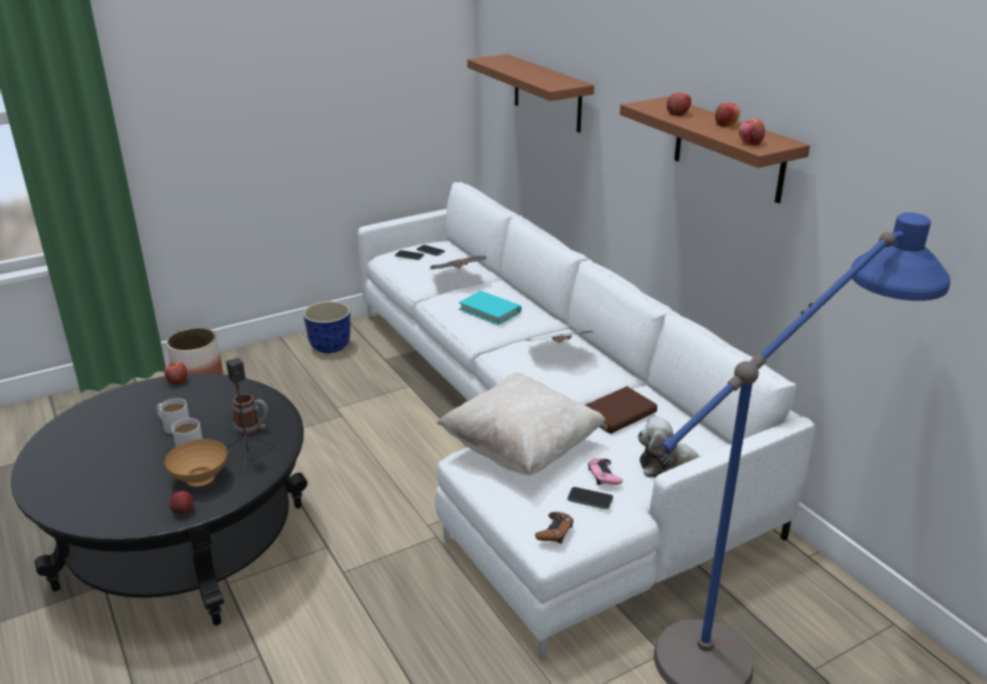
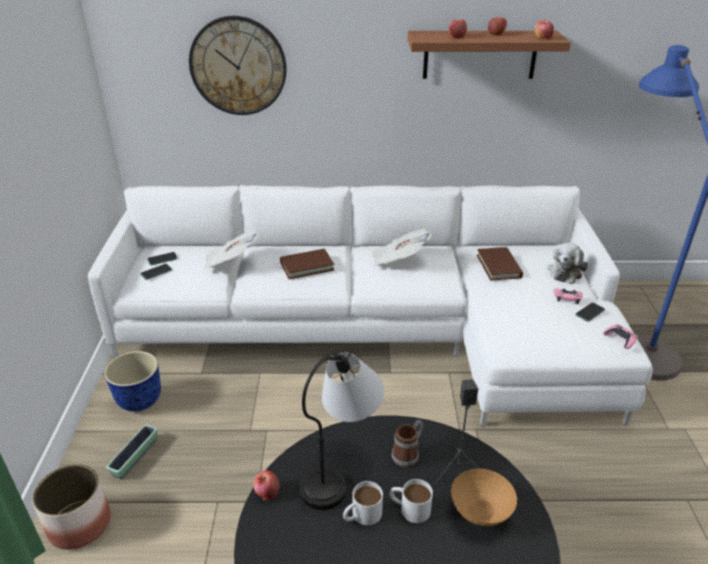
camera: 60 degrees left, 5 degrees up
(183, 511) = (530, 539): apple -> none
(218, 403) = (342, 468): none -> table lamp
(271, 370) = (135, 457): none -> planter
(490, 311) = (307, 266): turquoise book -> brown book
(521, 449) = (514, 320): beige pillow -> none
(547, 93) = (238, 66): brown shelf -> wall clock
(554, 531) = (620, 339): brown game controller -> pink game controller

